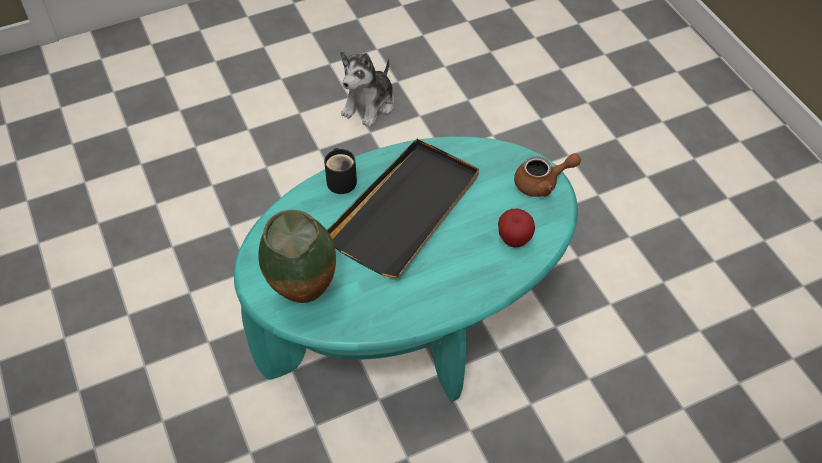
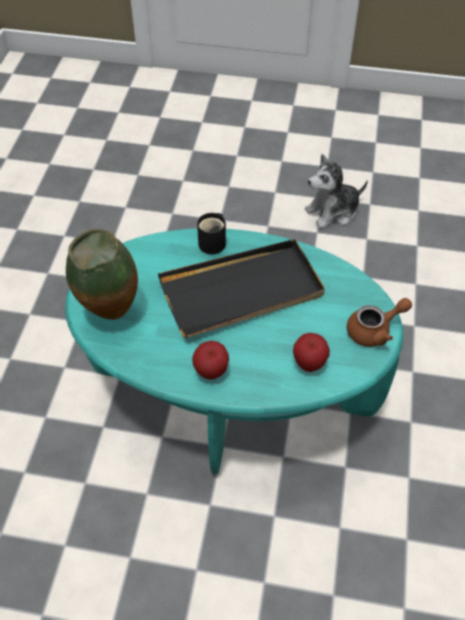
camera: 35 degrees right, 0 degrees up
(440, 294) = (211, 371): none -> apple
(542, 183) = (374, 330): brown teapot -> brown teapot turned 45 degrees counterclockwise

